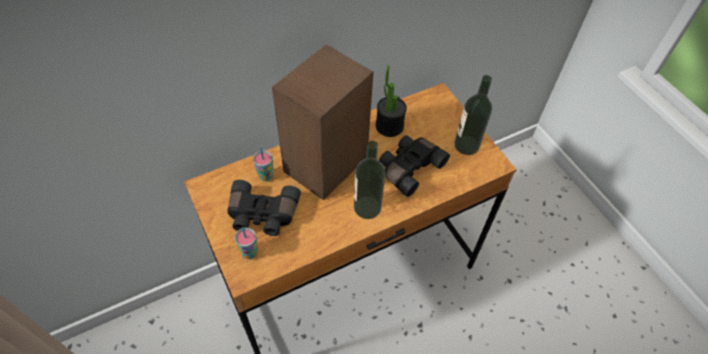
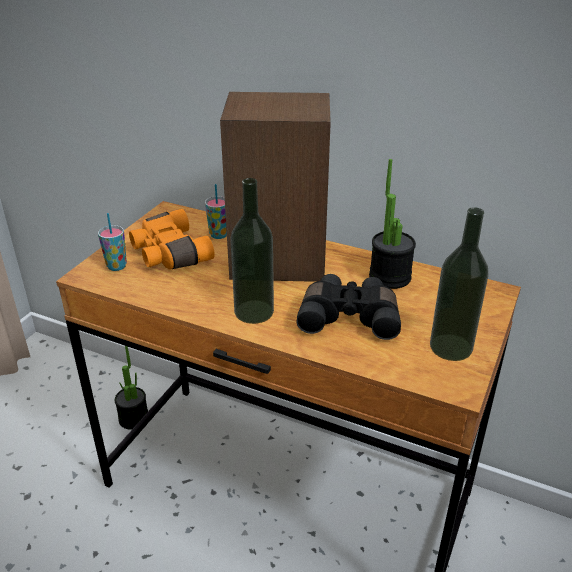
camera: 55 degrees right, 20 degrees down
(218, 324) = (134, 418): none -> potted plant
(262, 215) = (168, 253): black binoculars -> orange binoculars

